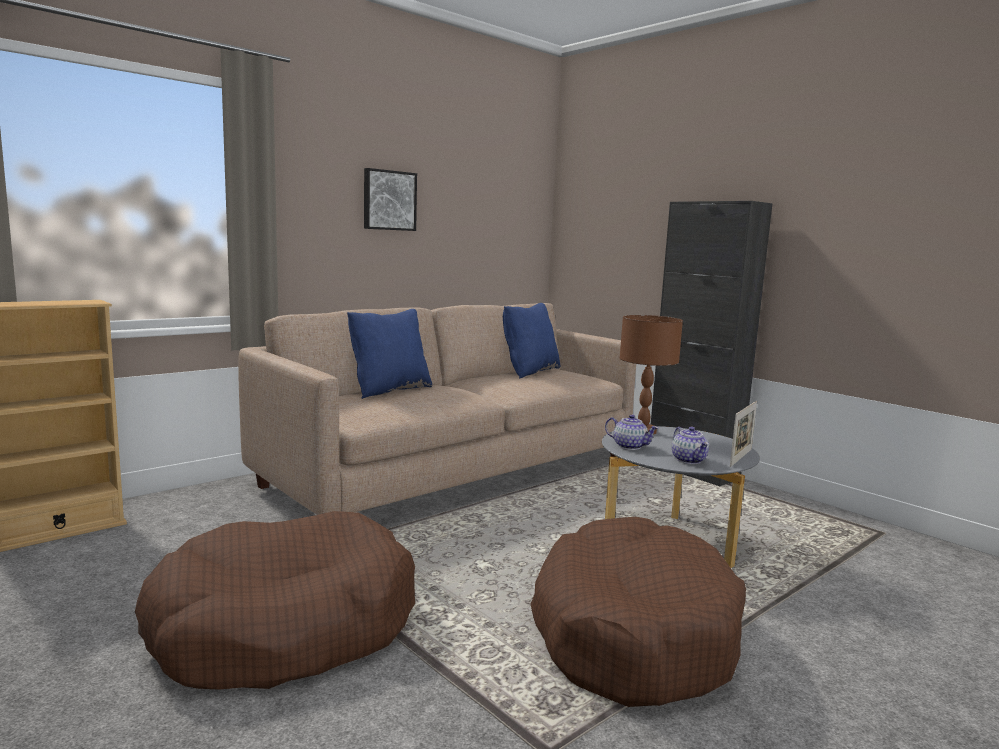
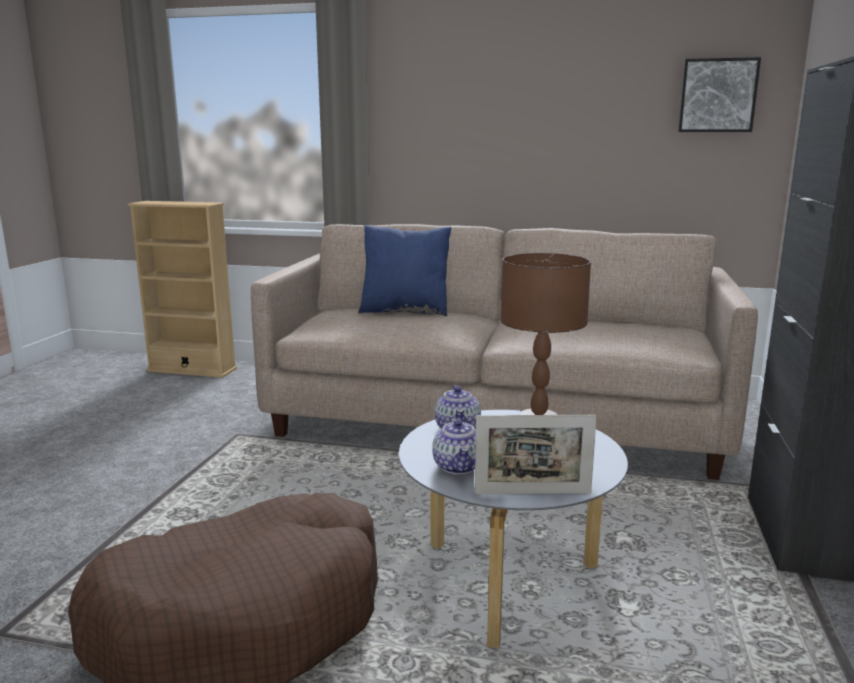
camera: 55 degrees right, 5 degrees up
(284, 626) = (126, 472): brown dog bed -> none
(389, 200) = (507, 103): picture -> picture (717, 95)
(529, 371) = (617, 323): blue pillow -> none
(689, 460) = (459, 467): teapot -> teapot turned 45 degrees counterclockwise

